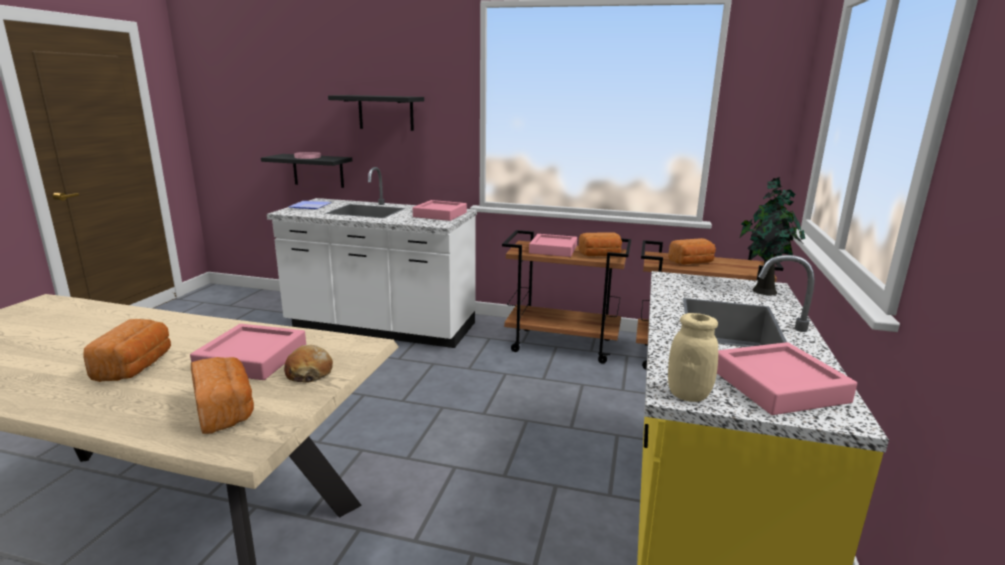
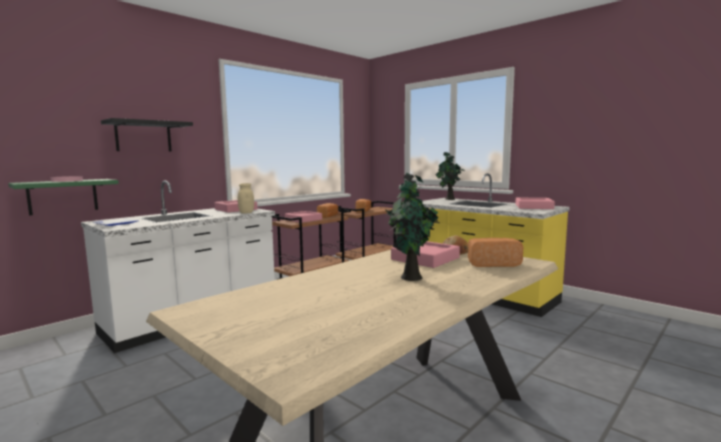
camera: 60 degrees left, 10 degrees down
(136, 366) = (412, 278): bread -> potted plant
(318, 170) = (63, 196): black shelf -> green shelf
(688, 395) = (537, 211): beige jar -> beige jar (246, 212)

